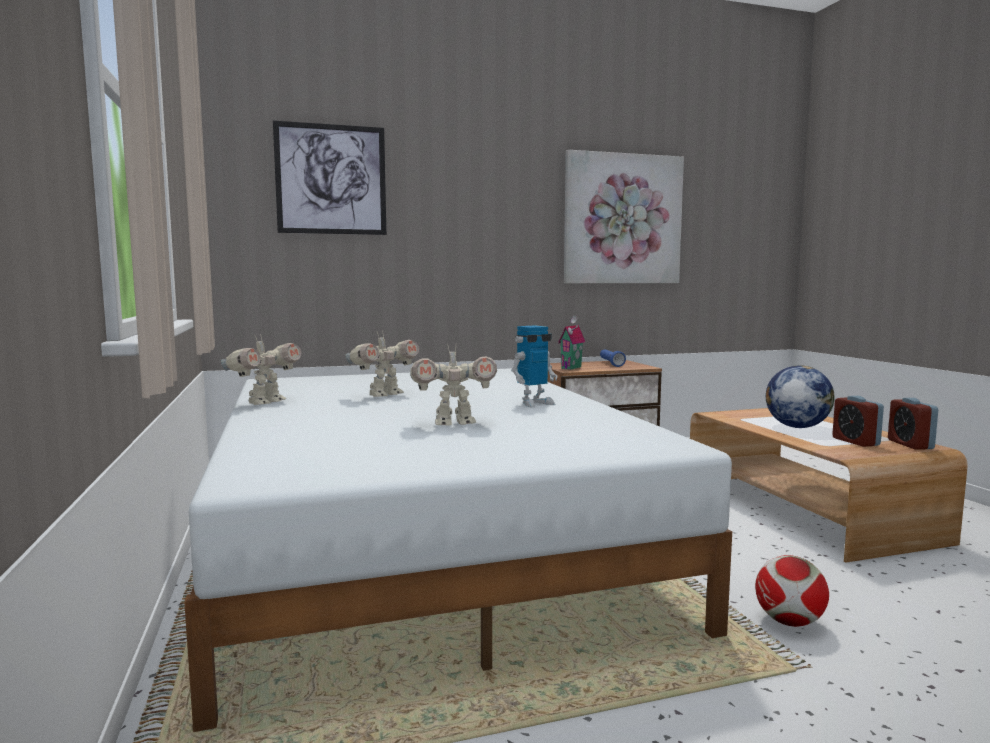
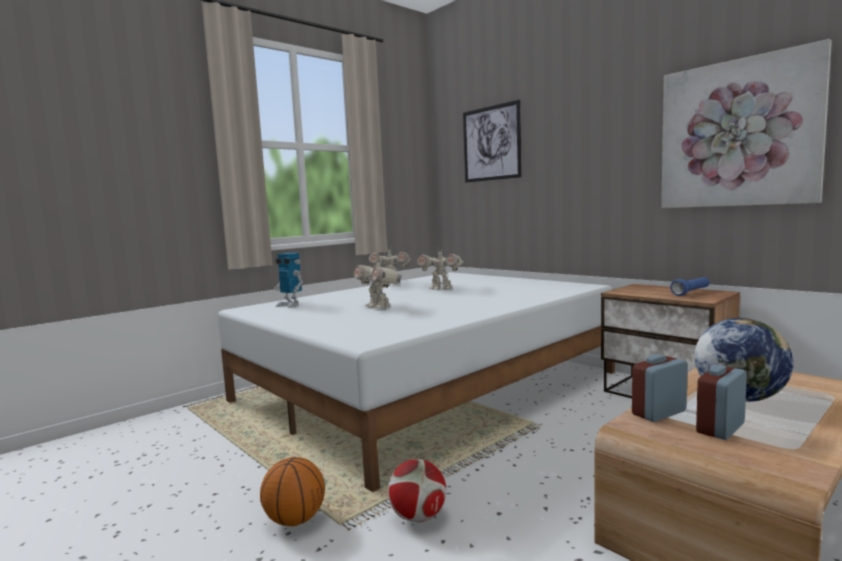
camera: 65 degrees right, 0 degrees up
(534, 403) = (464, 307): toy robot -> toy robot (290, 305)
(572, 368) = (632, 290): toy house -> none
(777, 702) = (295, 520): none -> basketball
(910, 444) = (779, 459): alarm clock -> alarm clock (659, 413)

